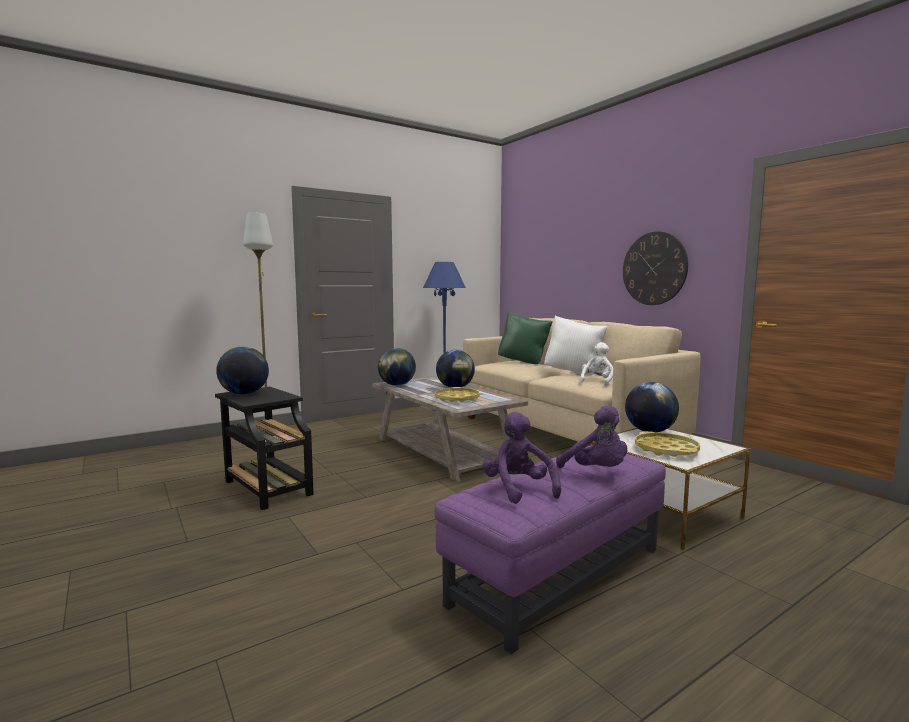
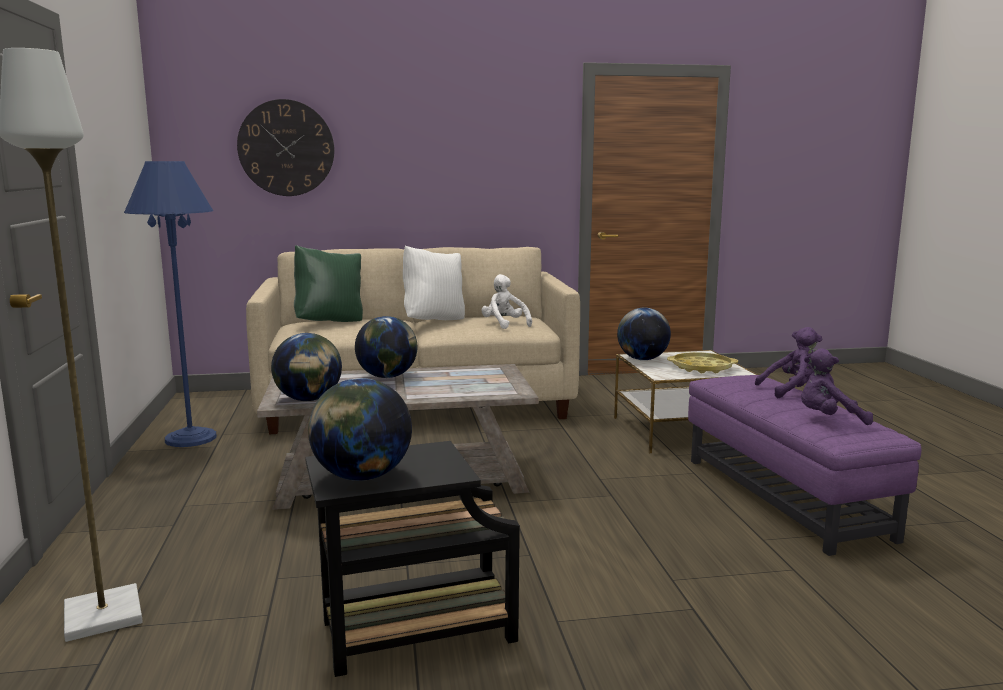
camera: 65 degrees left, 5 degrees up
(457, 399) = (461, 386): yellow tray -> none
(654, 268) = (474, 175): wall clock -> wall clock (286, 148)

